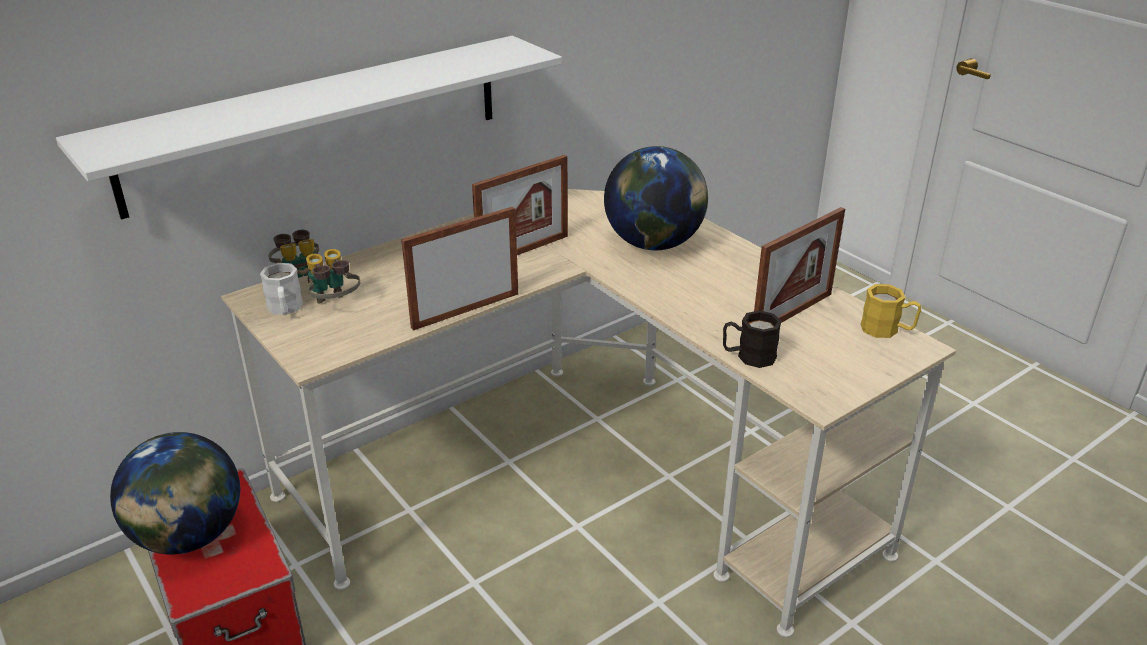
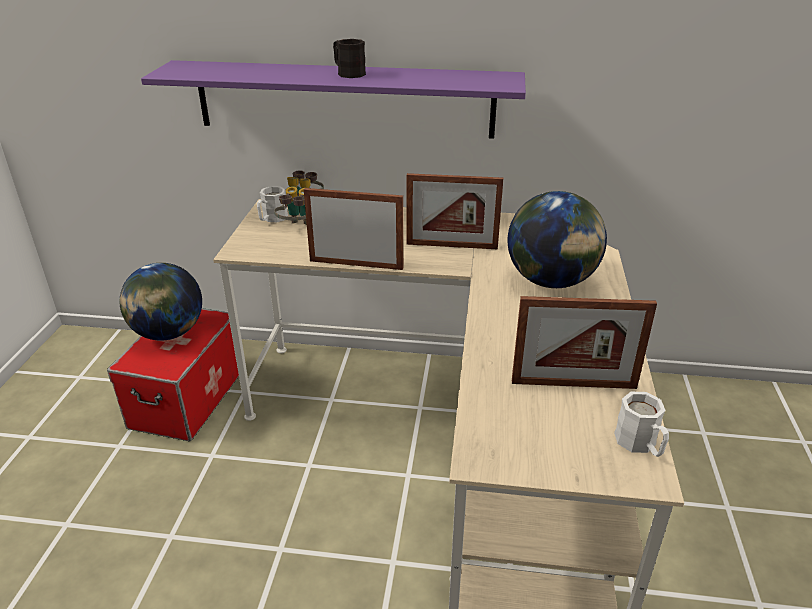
camera: 45 degrees right, 0 degrees up
(318, 122) = (344, 99): white shelf -> purple shelf
(748, 356) = (482, 393): black mug -> black mug (348, 73)
(887, 330) = (640, 445): yellow mug -> white mug

